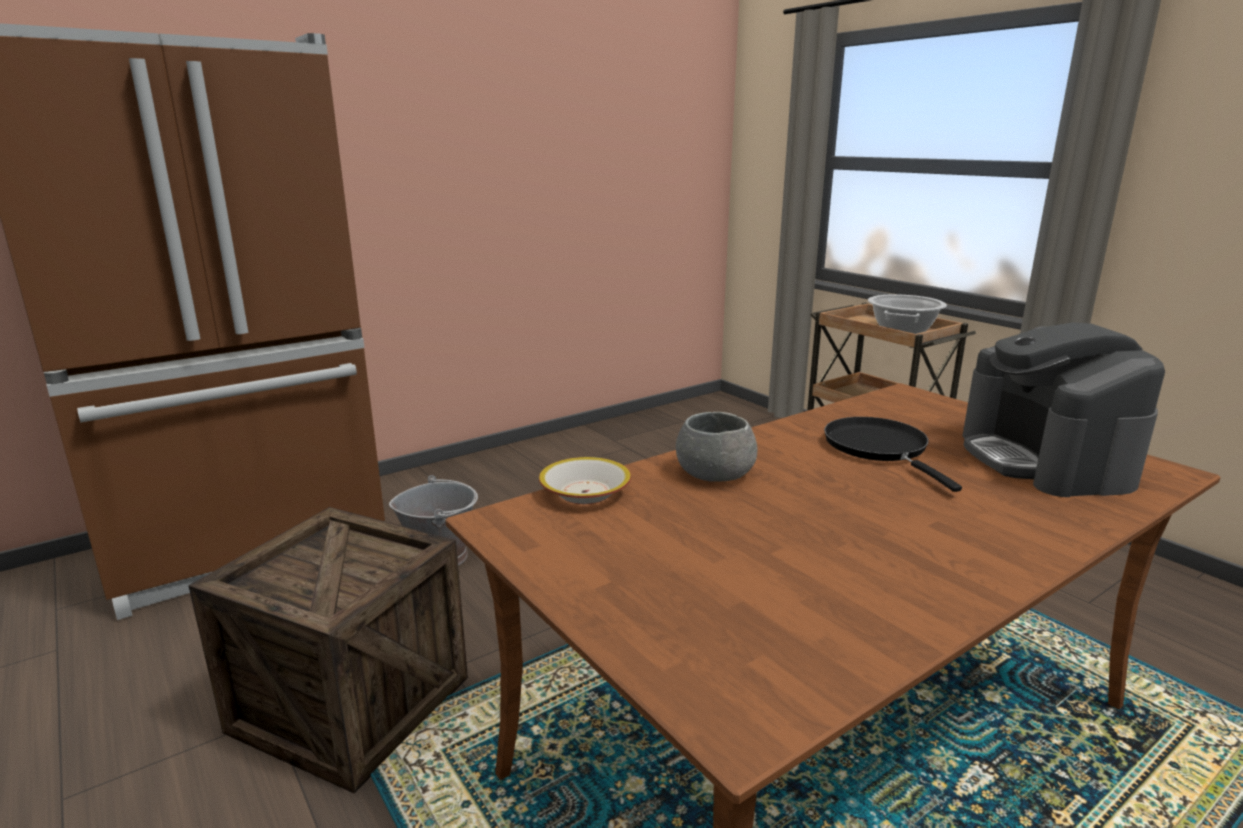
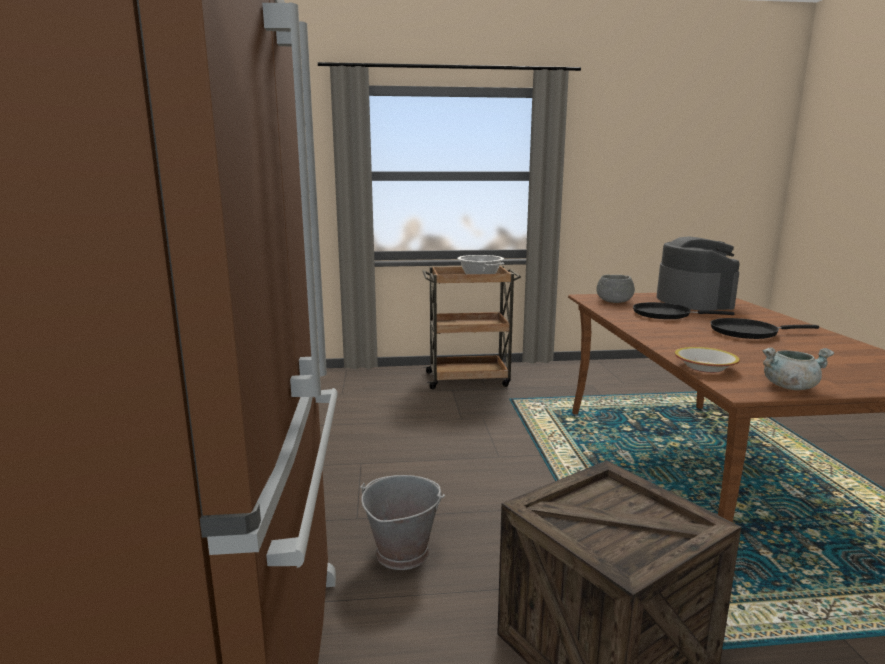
camera: 60 degrees left, 5 degrees down
(542, 551) = (790, 386): none -> grey cooking pot
(715, 474) = (686, 341): grey bowl -> grey bowl (614, 301)
(857, 514) = (748, 332): none -> black frying pan
(1045, 460) = (693, 301): coffee machine -> coffee machine turned 120 degrees counterclockwise

